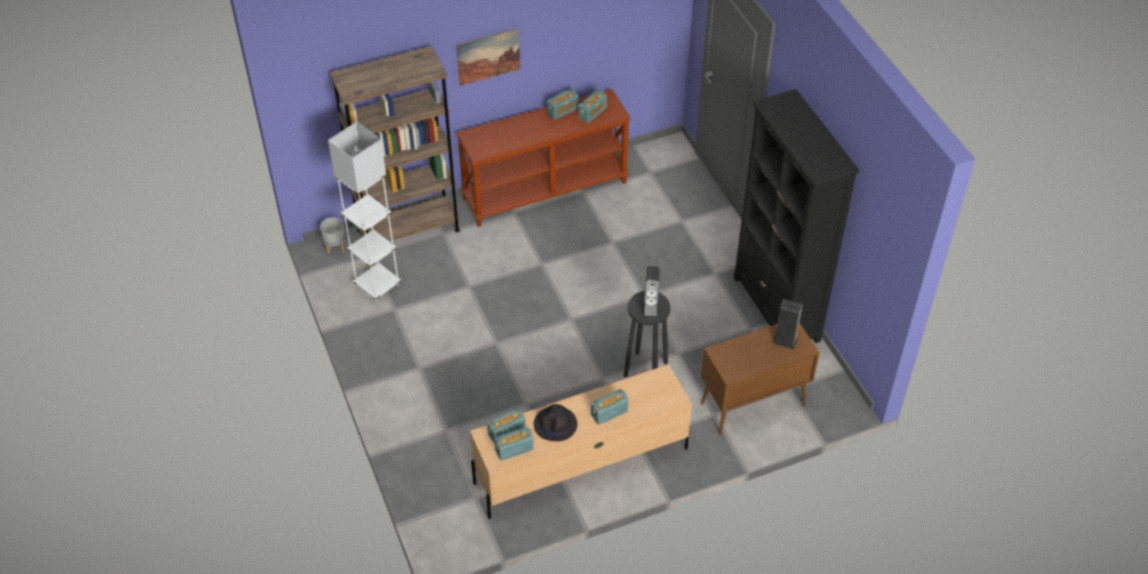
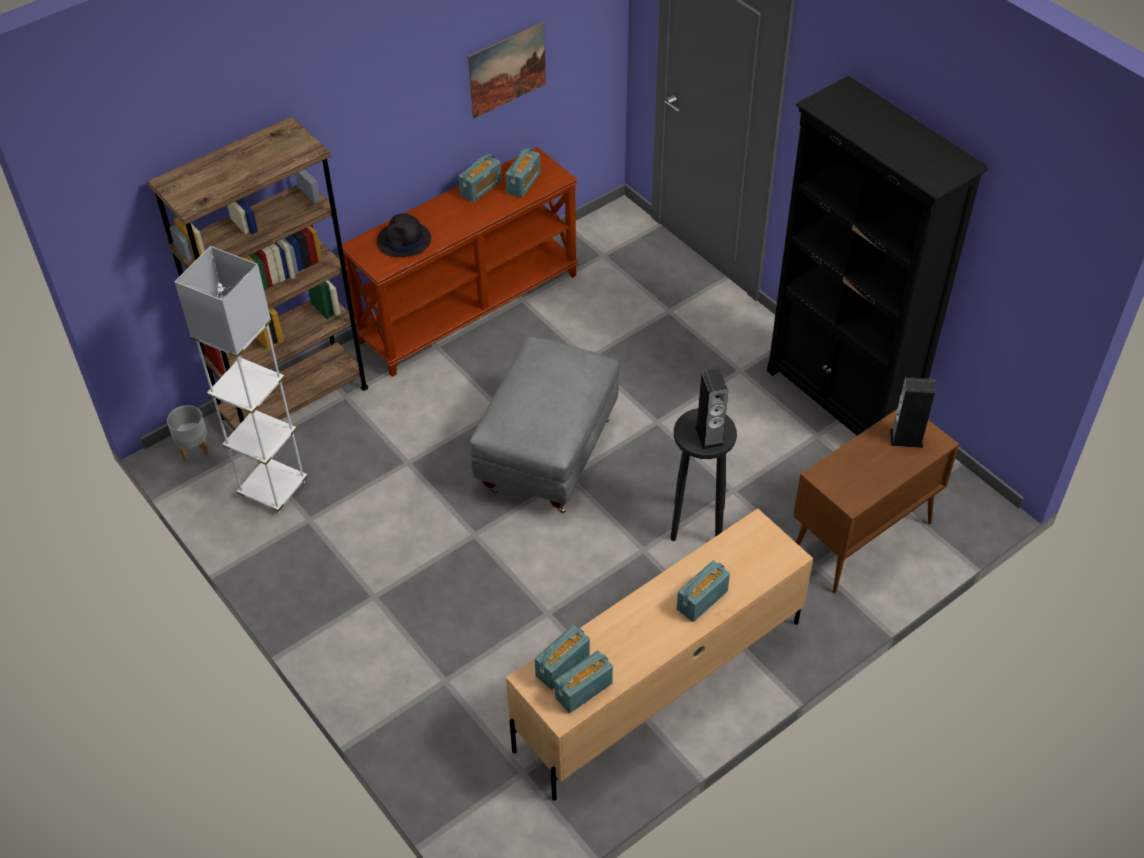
camera: 15 degrees left, 0 degrees up
(488, 56) = (371, 123): picture -> picture (507, 69)
(555, 425) = (630, 637): black hat -> black hat (404, 241)
(562, 300) = (547, 453): none -> grey ottoman

